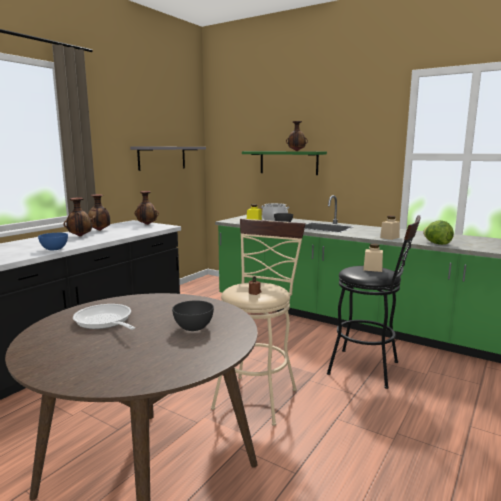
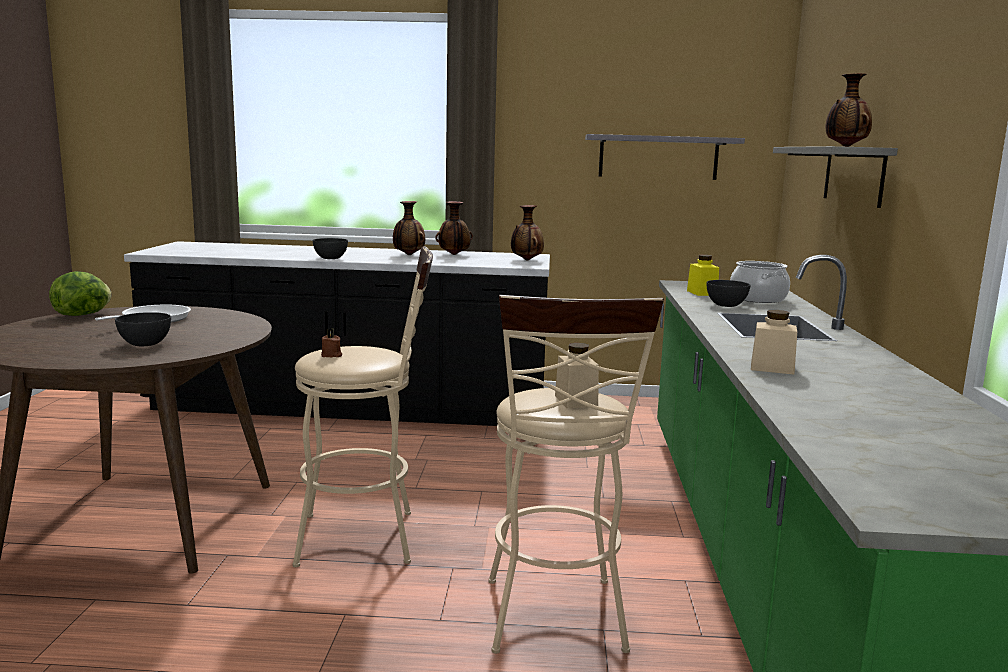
camera: 60 degrees right, 0 degrees up
(54, 249) = (330, 258): blue bowl -> grey bowl
(288, 162) = (853, 175): green shelf -> grey shelf
(370, 369) = (556, 622): black stool -> beige stool
(437, 244) = (794, 404): lettuce -> lettuce (83, 315)

